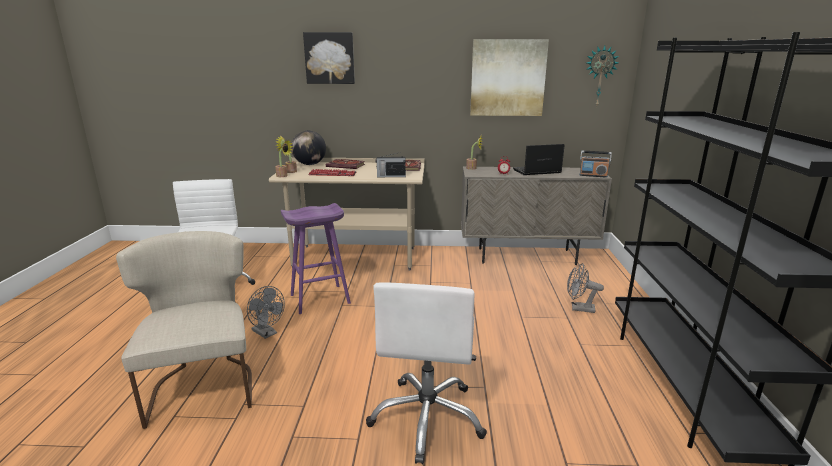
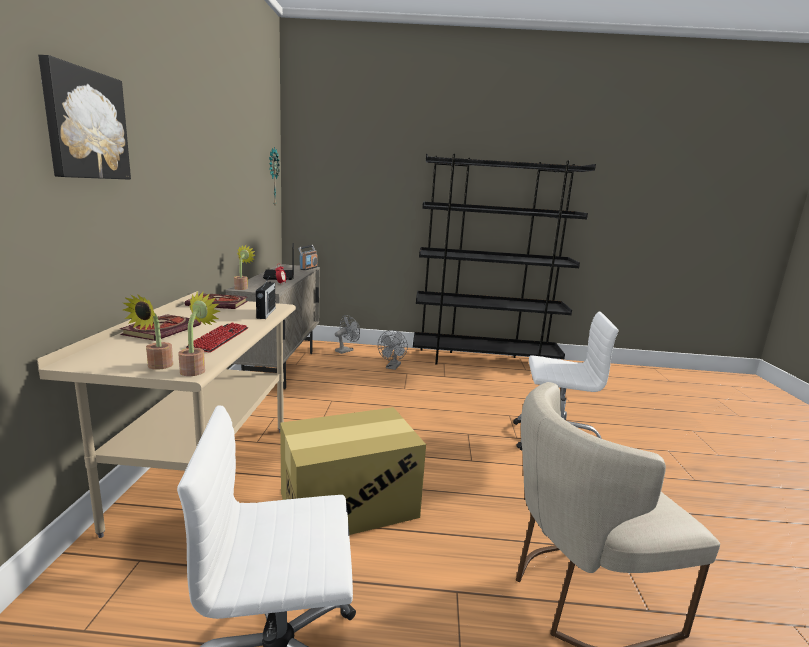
camera: 90 degrees left, 5 degrees down
(267, 333) = (446, 549): grey fan -> grey fan (346, 350)
(310, 164) = (109, 352): globe -> none
(319, 299) = (349, 505): purple stool -> cardboard box
(507, 78) = (237, 176): picture -> none

